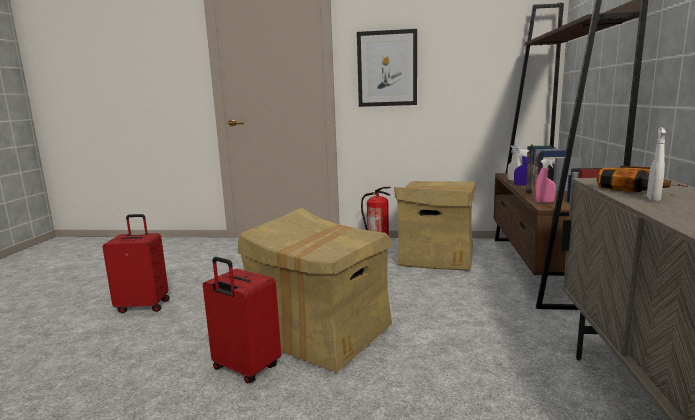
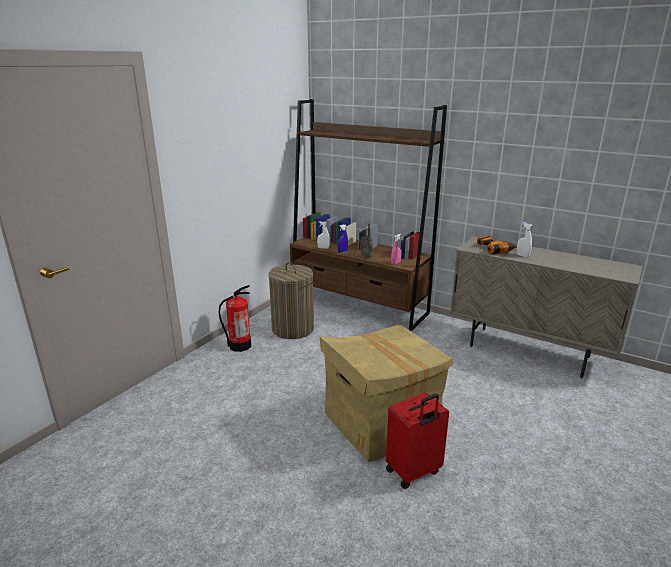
camera: 65 degrees left, 10 degrees up
(144, 306) = (226, 531): red suitcase -> none
(387, 68) = (207, 166): picture -> none
(436, 256) = (293, 329): cardboard box -> laundry basket

